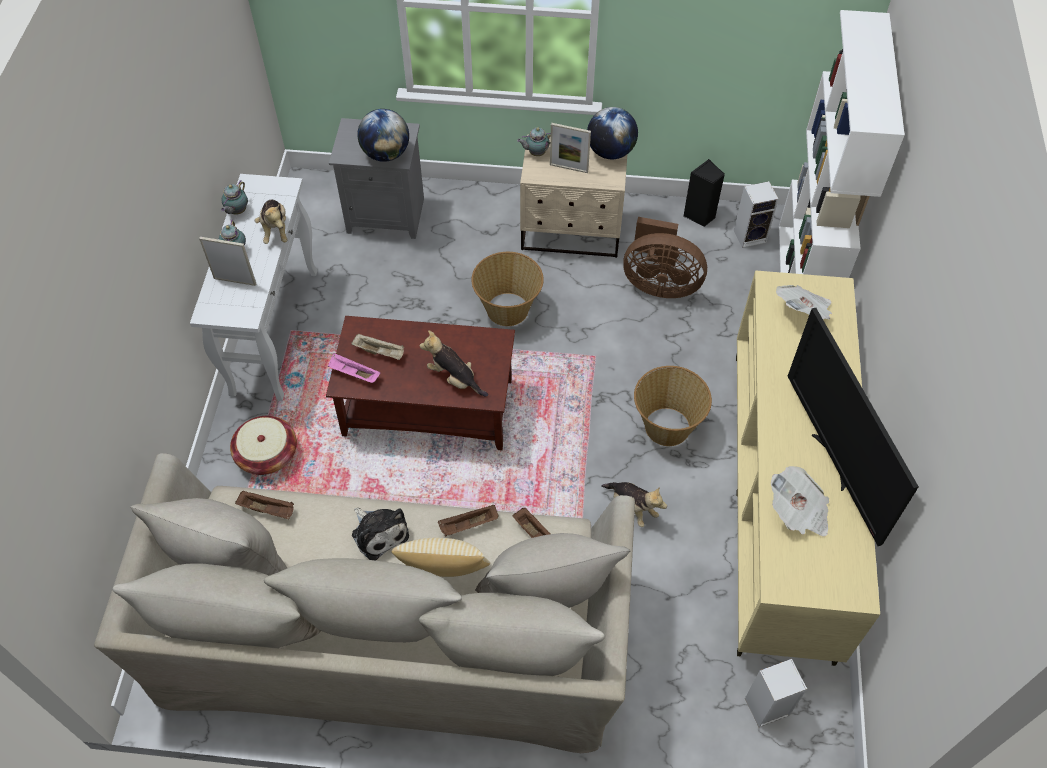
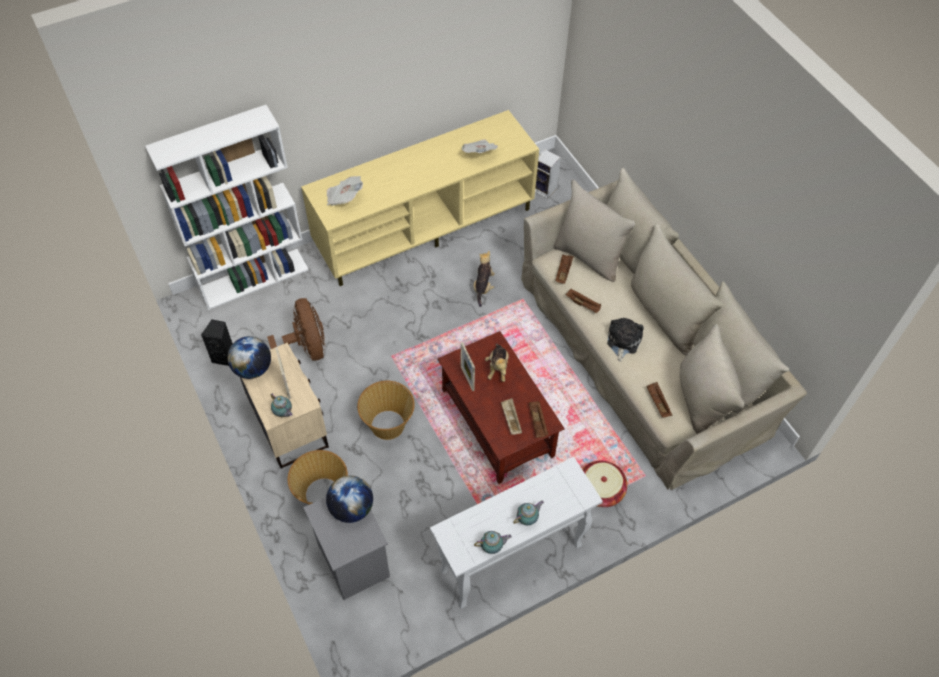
camera: 125 degrees left, 0 degrees up
(235, 281) = (550, 499): picture frame -> picture frame (467, 378)
(275, 229) = (489, 508): plush toy -> none
(353, 374) = (537, 423): pink tray -> brown tray
(444, 575) = (618, 298): pillow -> none
(666, 426) = (416, 296): basket -> basket (322, 494)
(750, 235) = (227, 321): speaker -> none
(833, 461) = (438, 151): television -> none

